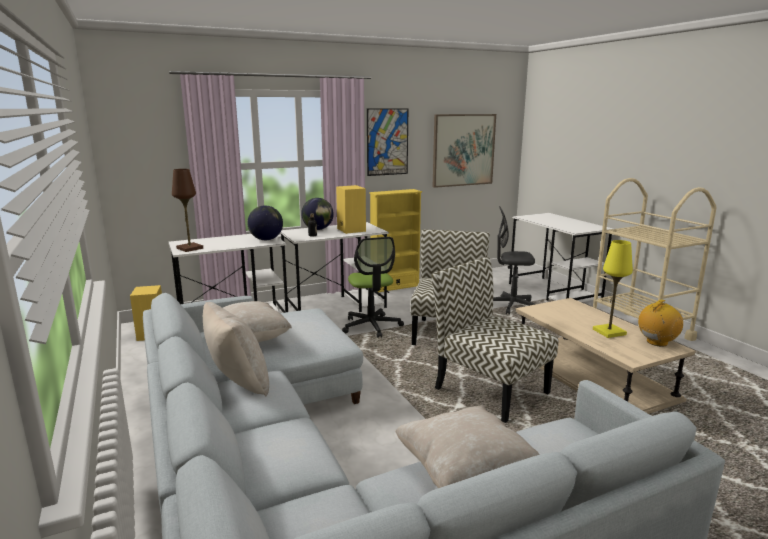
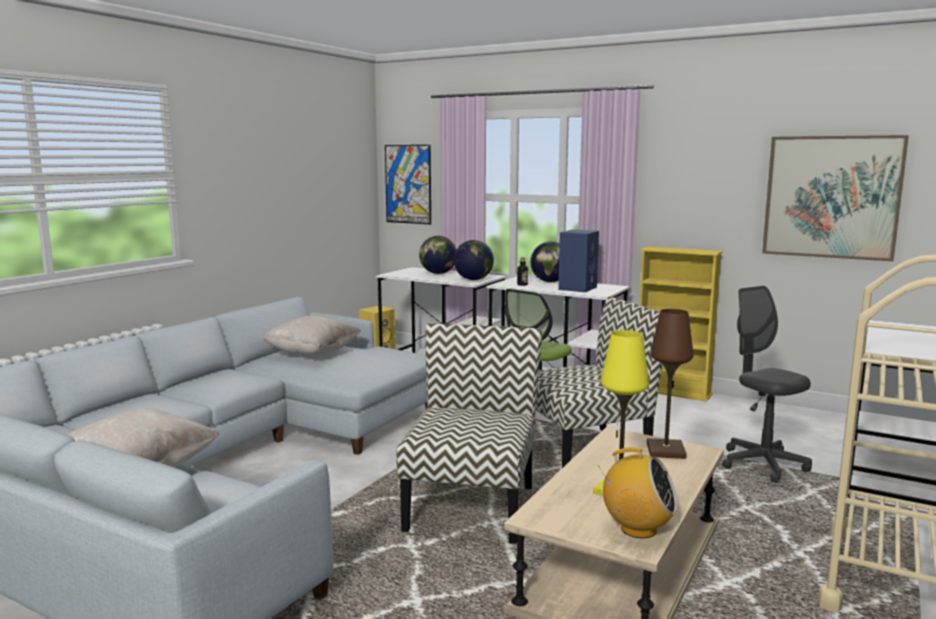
camera: 55 degrees right, 5 degrees down
(189, 248) = (401, 273): brown table lamp -> brown table lamp (665, 451)
(218, 241) = (438, 273): none -> globe
(238, 382) = (236, 373): beige pillow -> none
(350, 230) = (577, 288): yellow speaker -> blue speaker
(387, 142) = (685, 177): picture -> picture (408, 184)

